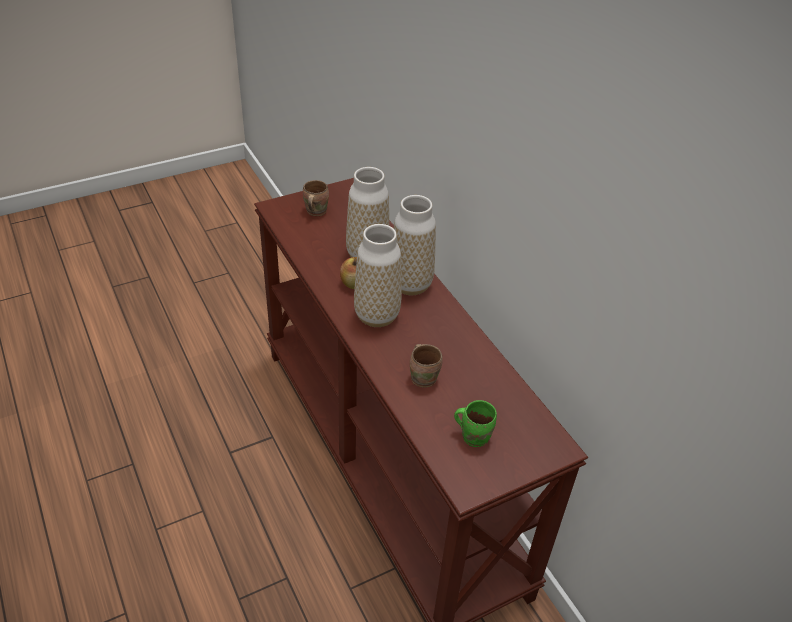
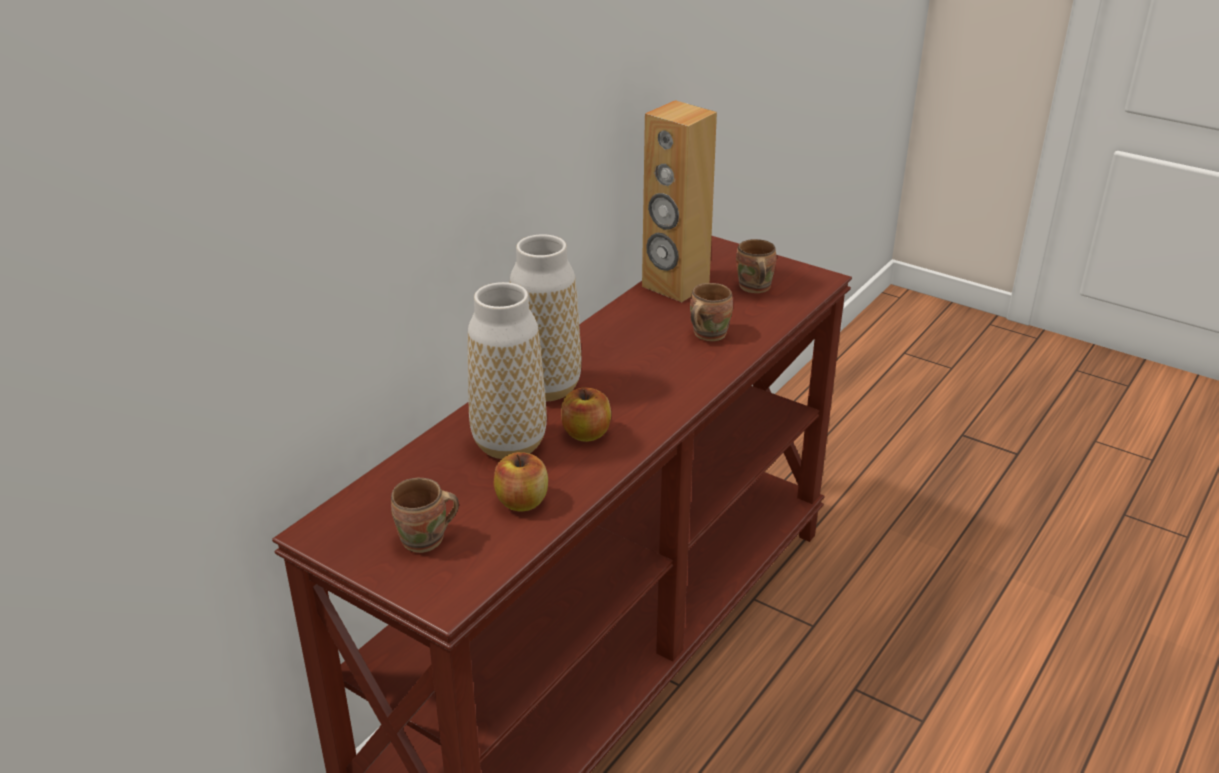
camera: 115 degrees left, 10 degrees down
(317, 244) = (522, 502): none -> apple
(377, 316) = (636, 395): vase -> none
(474, 435) = (753, 288): green mug -> brown mug
(502, 392) = (675, 286): none -> brown speaker

